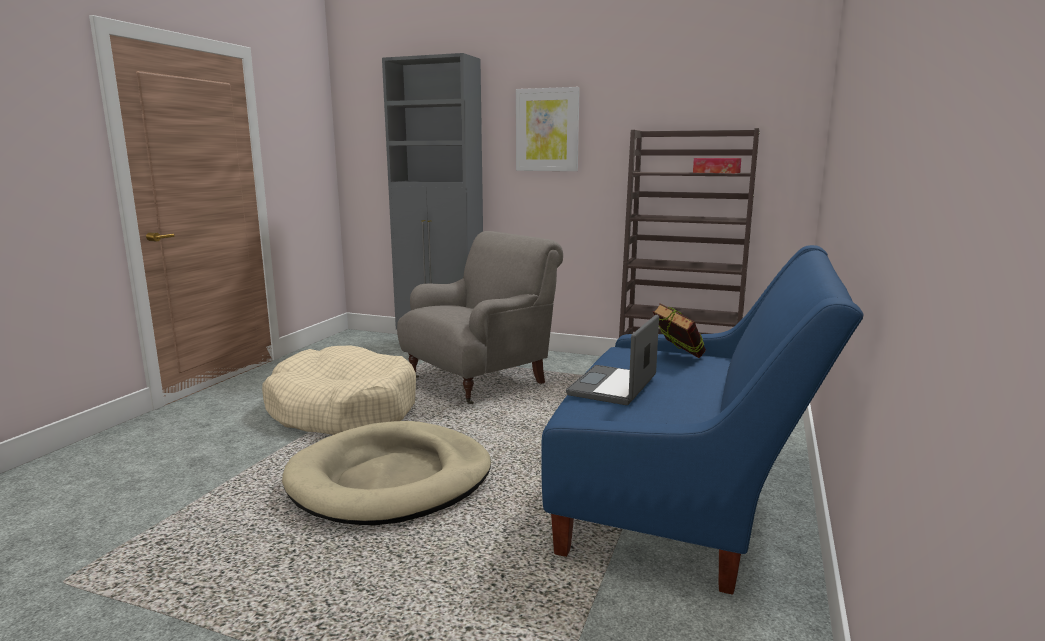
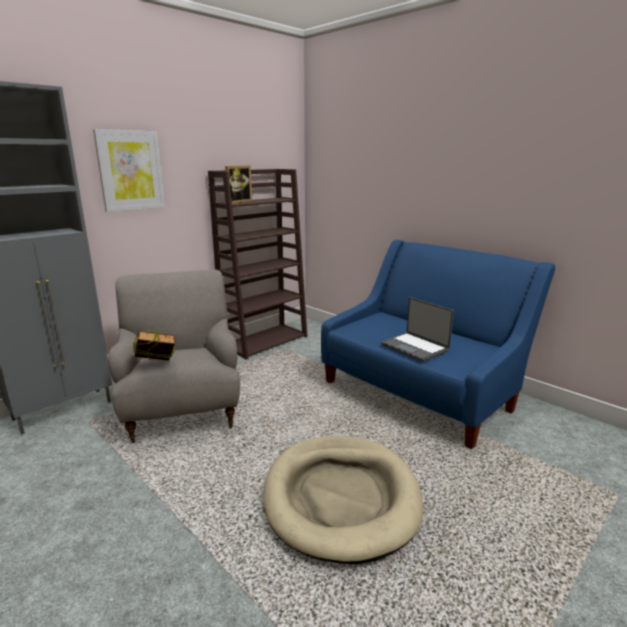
camera: 65 degrees left, 5 degrees up
(343, 410) = (163, 505): beige dog bed -> none
(664, 172) = (237, 202): none -> picture frame
(677, 358) = (374, 322): book -> book (157, 367)
(716, 172) = (269, 199): tissue box -> none

